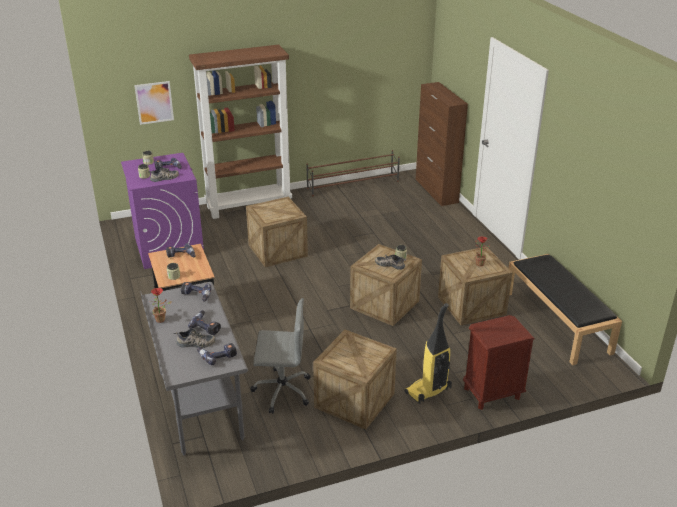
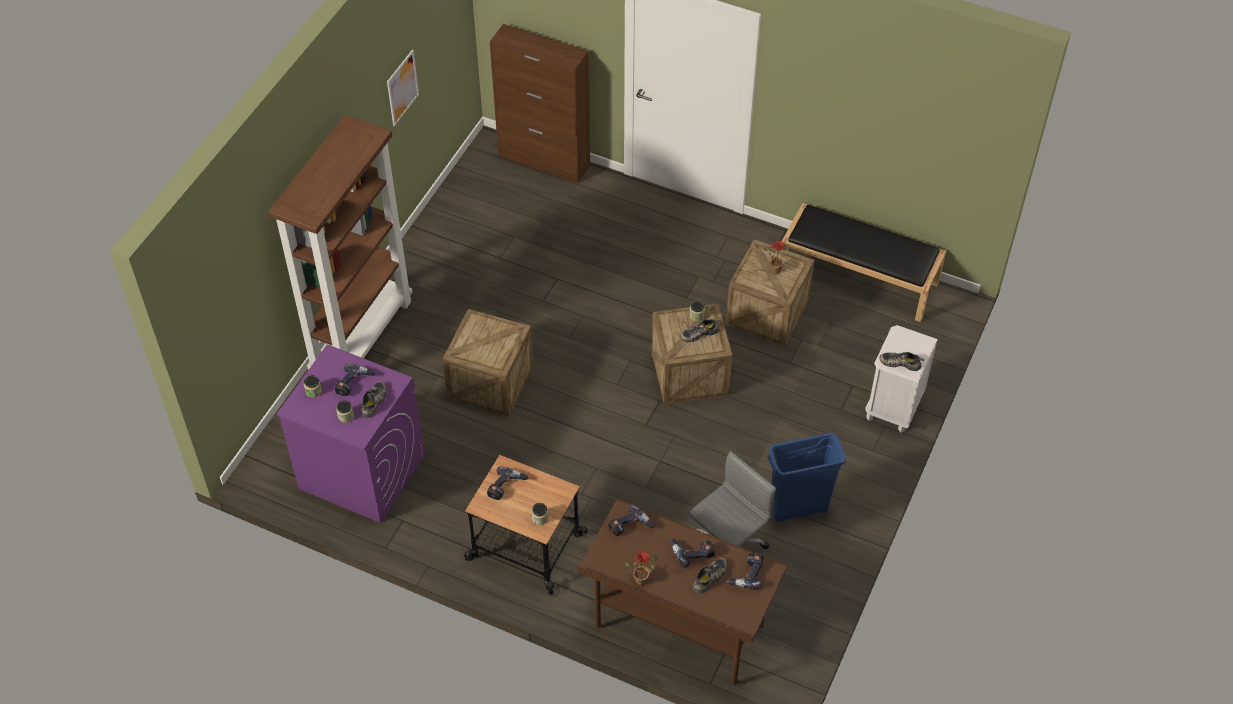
camera: 45 degrees left, 20 degrees up
(154, 102) = (241, 301): picture -> picture (402, 87)
(200, 405) = (678, 628): grey desk -> brown desk
(353, 185) = (439, 214): brown shoe rack -> none
(354, 400) = (798, 508): crate -> blue trash can
(428, 391) = (844, 447): vacuum cleaner -> none
(488, 333) = (900, 362): none -> shoe
(492, 393) = (893, 407): brown nightstand -> white nightstand

